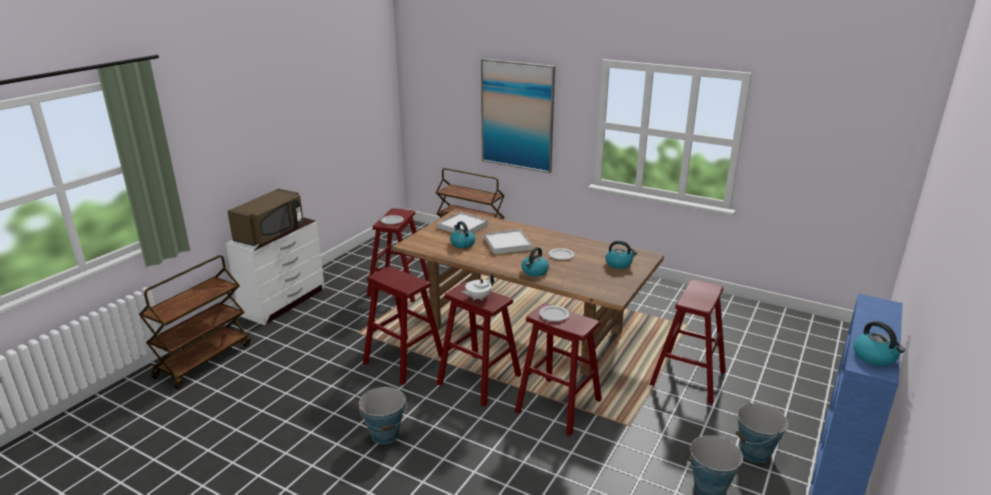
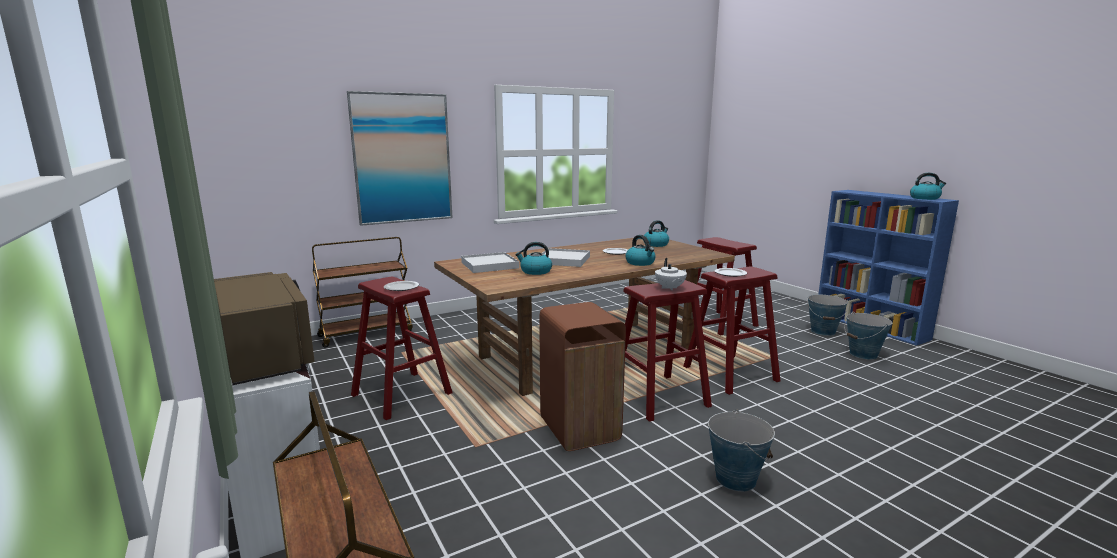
camera: 60 degrees left, 10 degrees down
(404, 360) = (579, 429): red stool -> brown trash can

